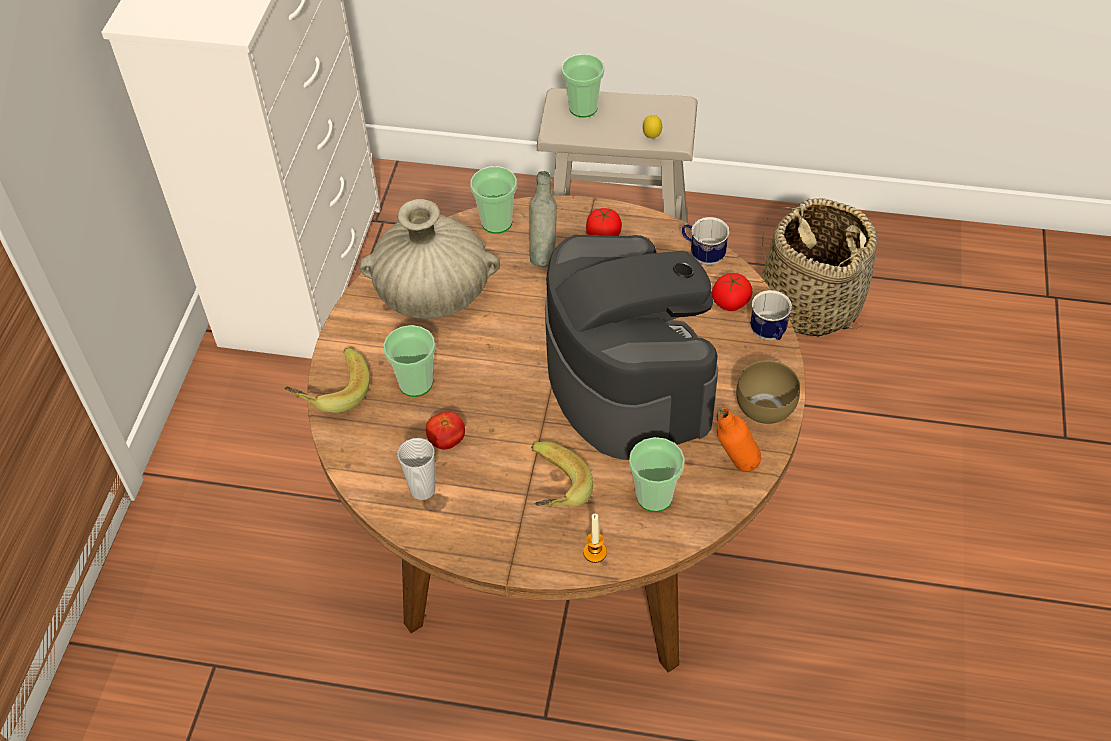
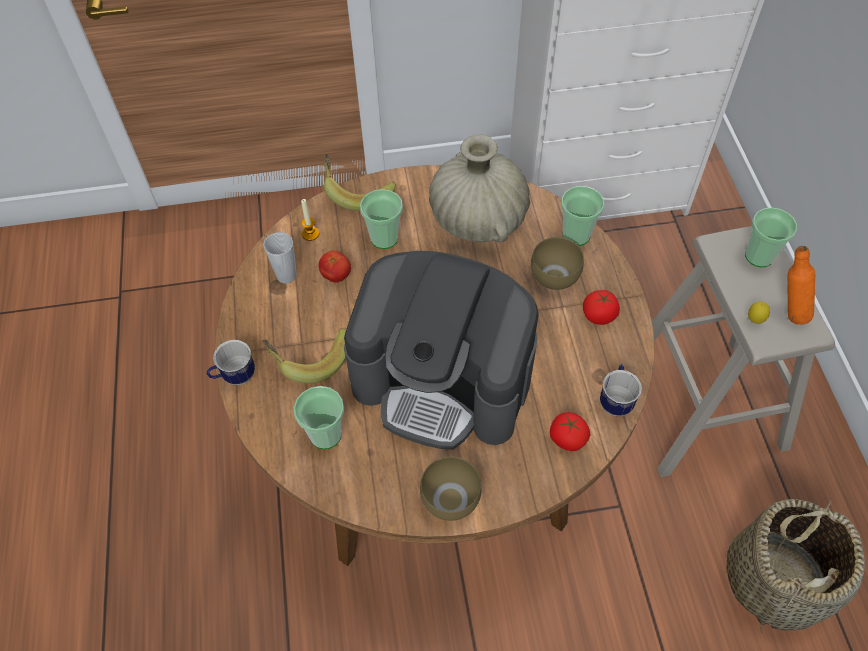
camera: 70 degrees right, 5 degrees up
(544, 254) = (556, 278): grey bottle -> brown bowl
(595, 552) = (259, 406): candle -> candle (310, 234)
(628, 379) = (443, 380): coffee machine -> coffee machine turned 60 degrees clockwise
(734, 468) = (374, 490): orange bottle -> orange bottle (788, 312)
(769, 335) = (541, 482): mug -> mug (234, 377)

